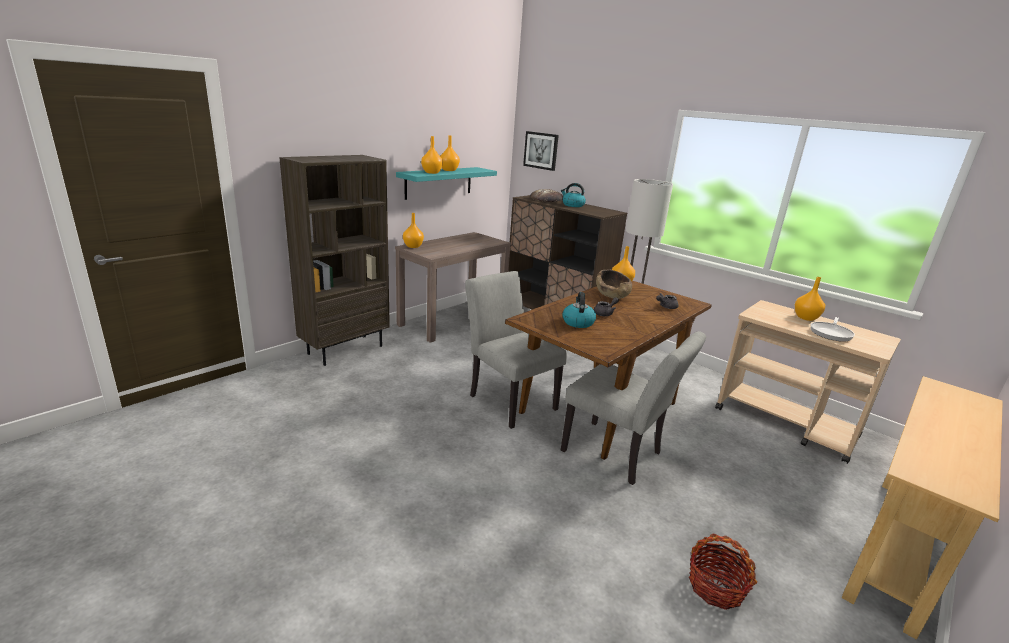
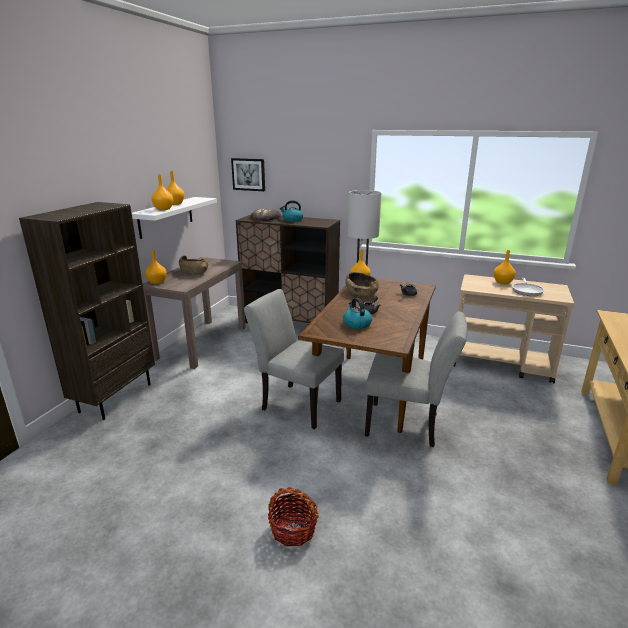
camera: 20 degrees left, 0 degrees up
(439, 182) = (166, 217): turquoise shelf -> white shelf
(454, 244) = (194, 272): none -> brown bowl
(715, 587) = (534, 507): basket -> basket (293, 529)

